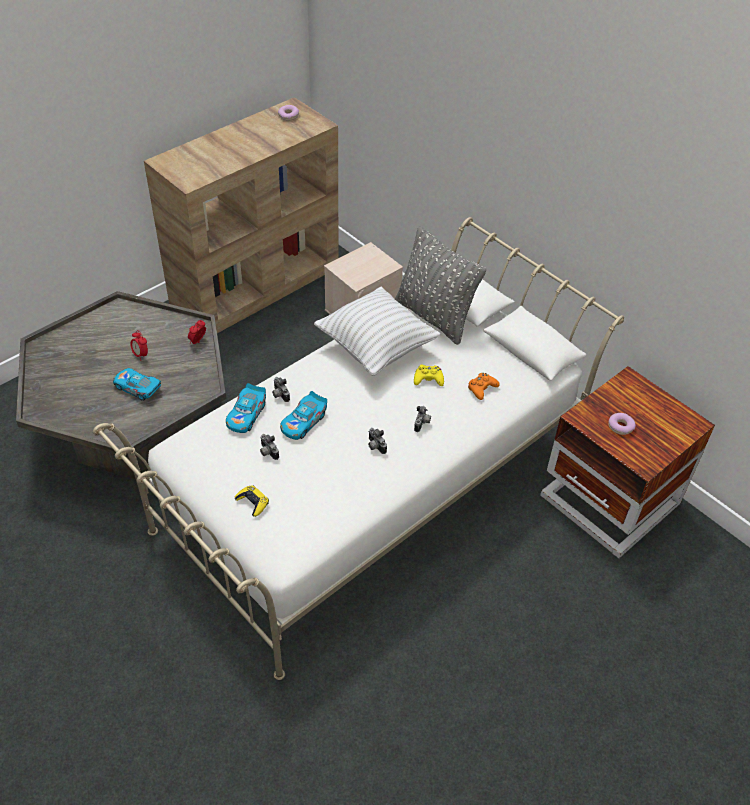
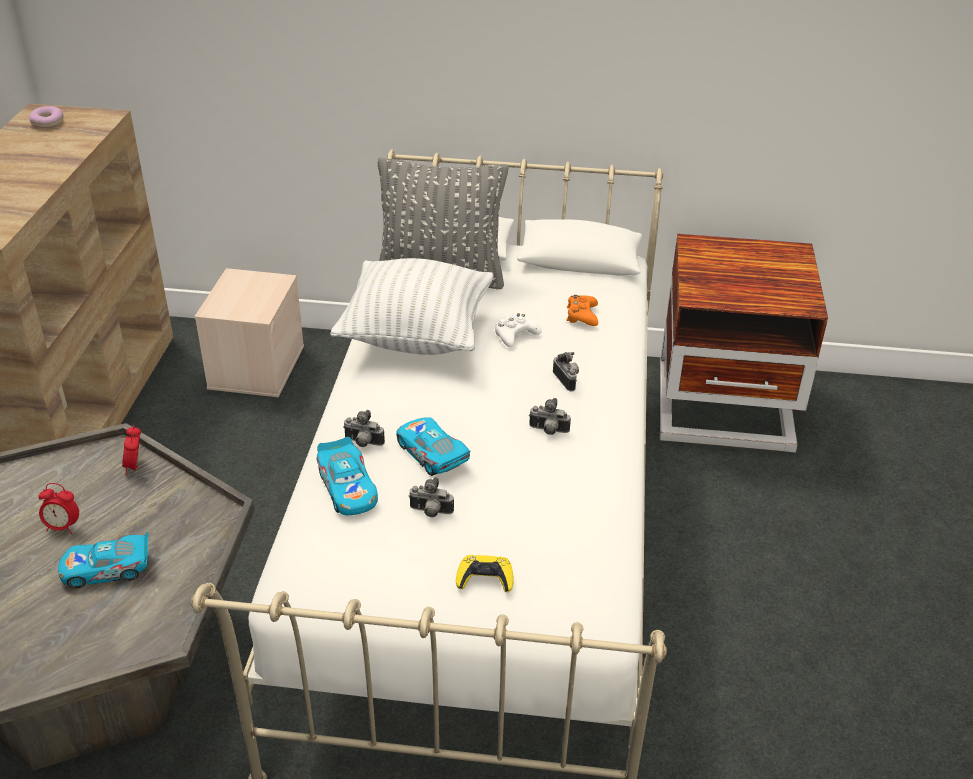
camera: 40 degrees left, 10 degrees down
(303, 422) = (432, 454): toy car -> toy car turned 150 degrees clockwise
(428, 379) = (515, 335): yellow game controller -> white game controller
(620, 426) = (742, 285): donut -> none

